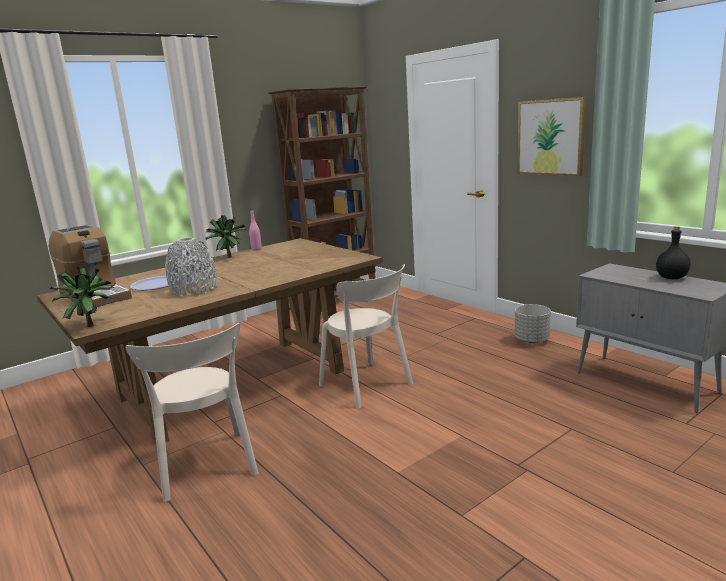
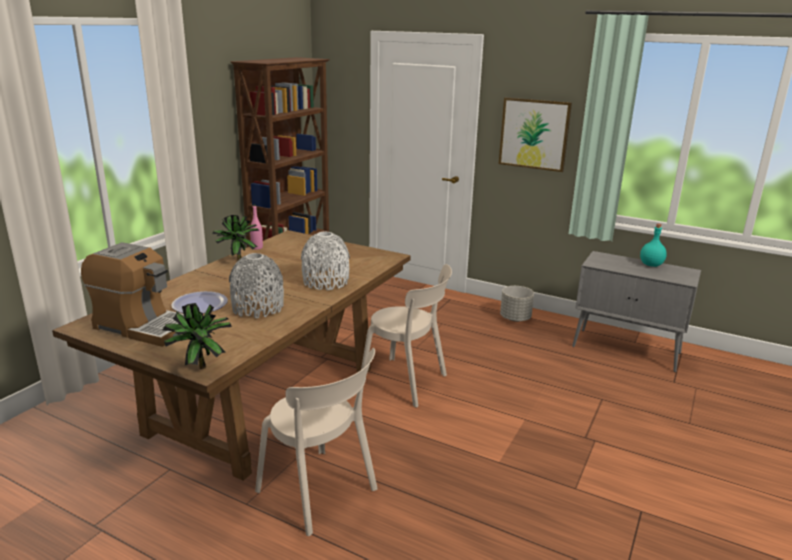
camera: 25 degrees left, 5 degrees up
(276, 274) = (325, 281): none -> white vase
(672, 277) = (651, 265): black bottle -> turquoise bottle

